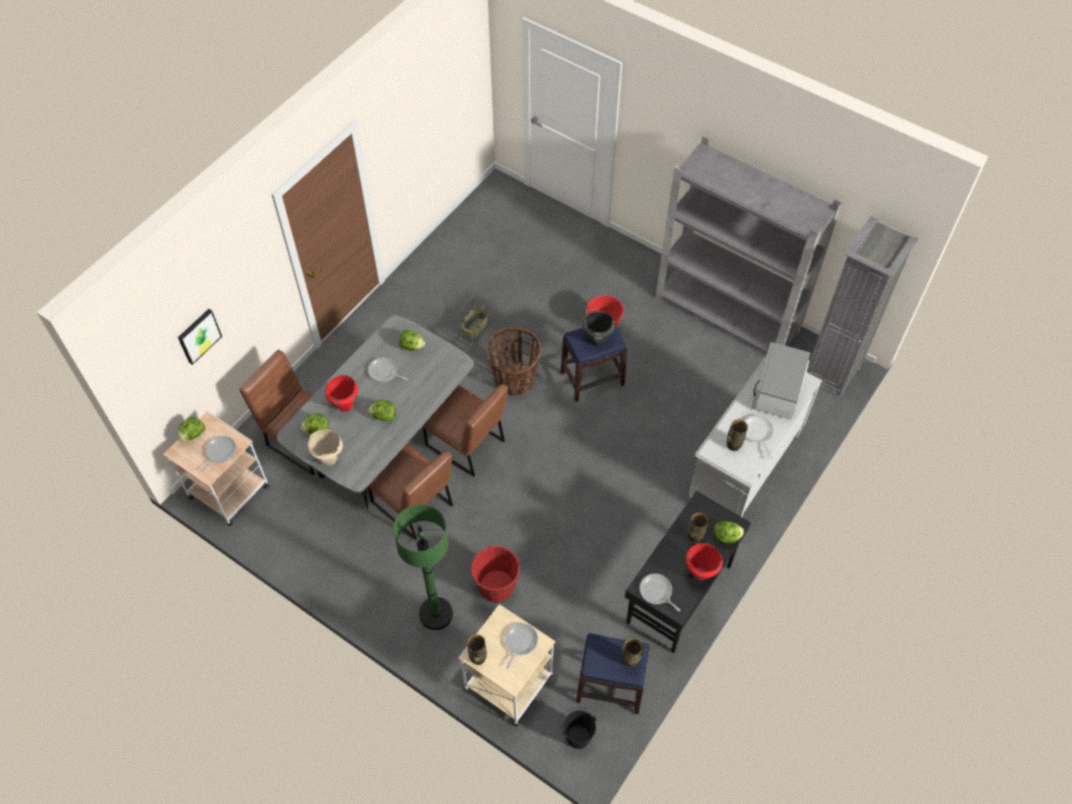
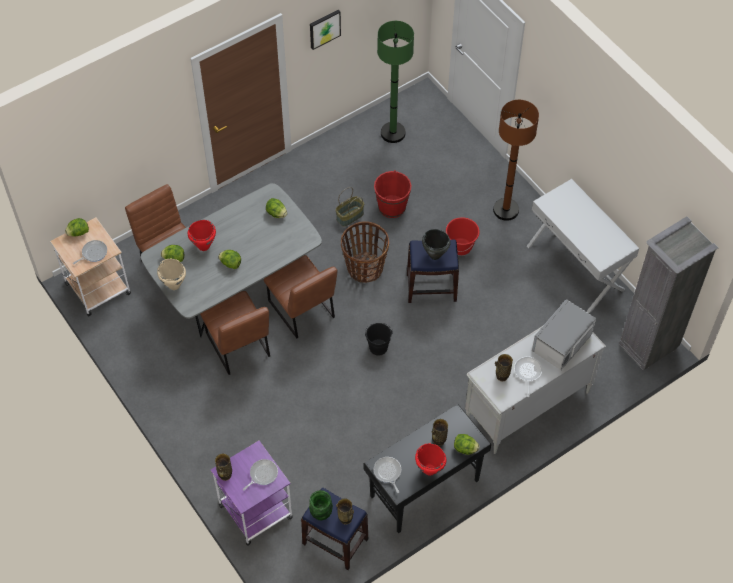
camera: 20 degrees right, 0 degrees up
(198, 335) = (102, 155): picture -> picture (324, 28)
(384, 372) = (246, 228): frying pan -> none
(436, 614) = (221, 438): green floor lamp -> green floor lamp (393, 133)
(497, 587) = (278, 433): red bucket -> red bucket (392, 207)
(508, 683) = (255, 510): beige cart -> purple cart
(577, 734) = (292, 568): black bucket -> black bucket (378, 345)
(601, 664) = (321, 514): none -> green vase
(632, 277) = (506, 210): none -> brown floor lamp
(727, 314) = (576, 267): grey bookcase -> white console table

